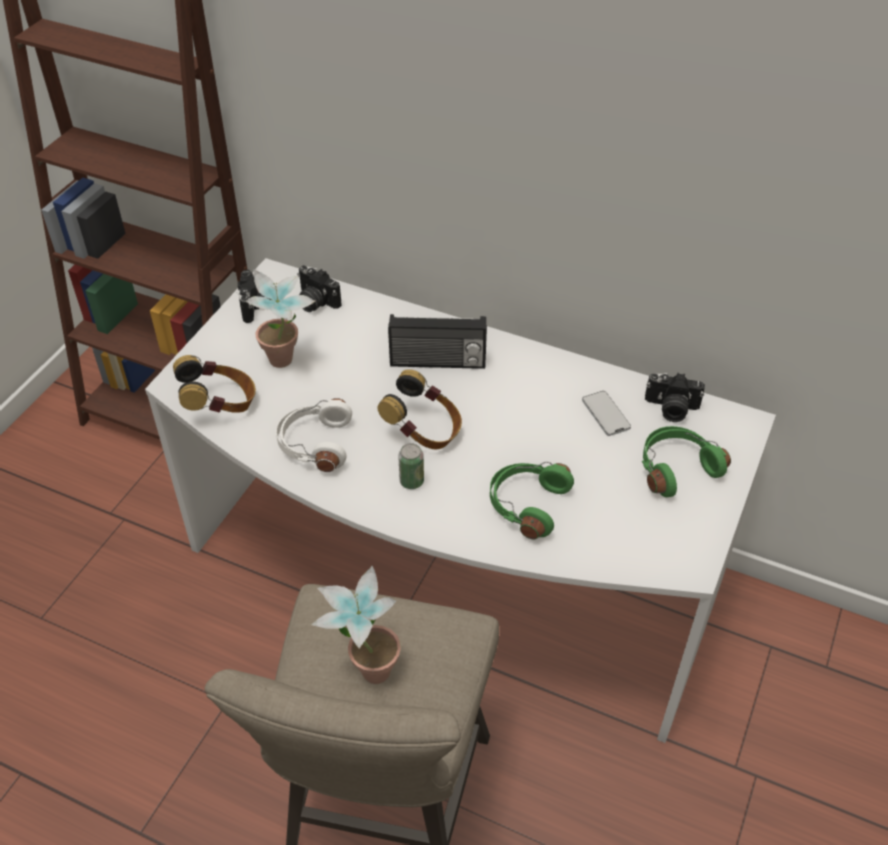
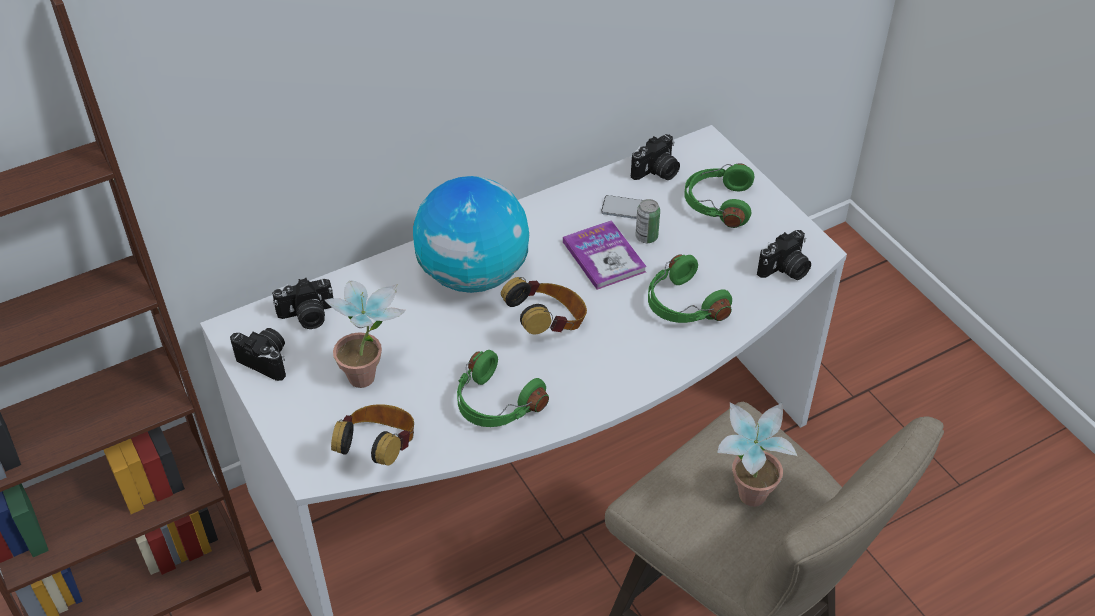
camera: 55 degrees left, 0 degrees up
(314, 444) = (495, 404): white headphones -> green headphones
(411, 481) = (597, 361): can -> can (646, 237)
(437, 362) = (473, 275): radio -> globe
(533, 426) = (604, 257): none -> book
(641, 556) = (785, 270): none -> camera

